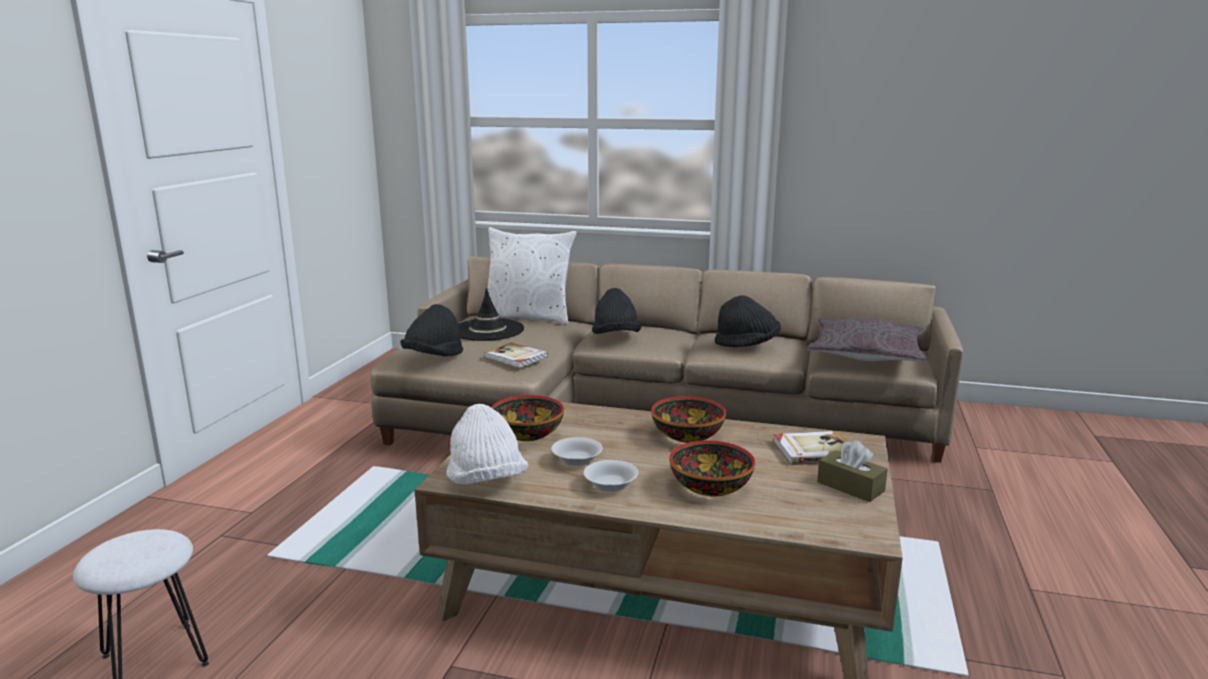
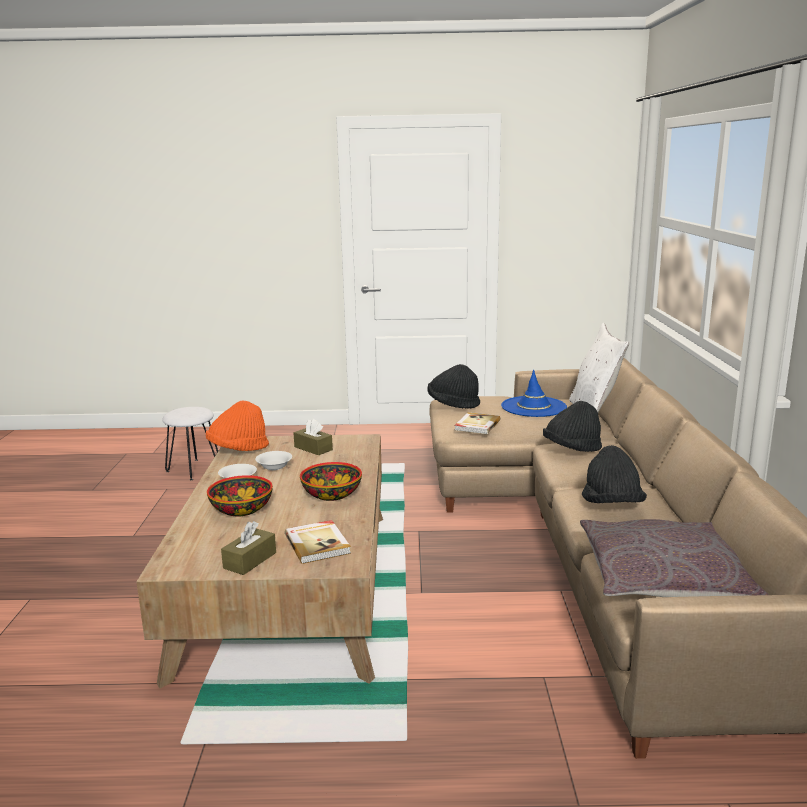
camera: 75 degrees right, 0 degrees up
(486, 482) = (238, 449): white hat -> orange hat
(487, 330) = (533, 407): black hat -> blue hat
(528, 434) = (313, 448): bowl -> brown tissue box

